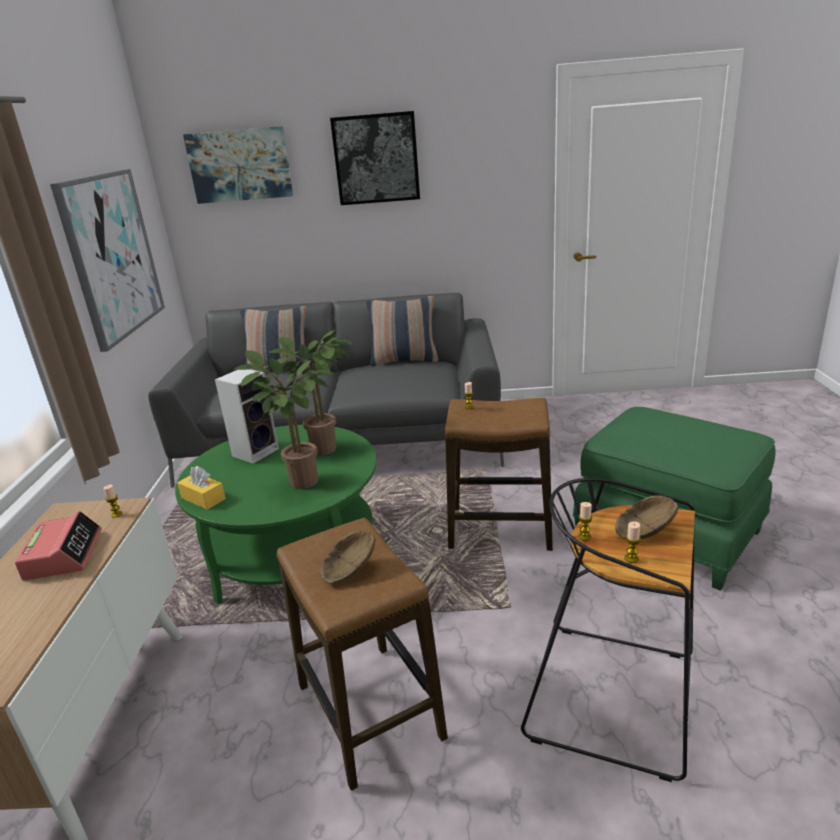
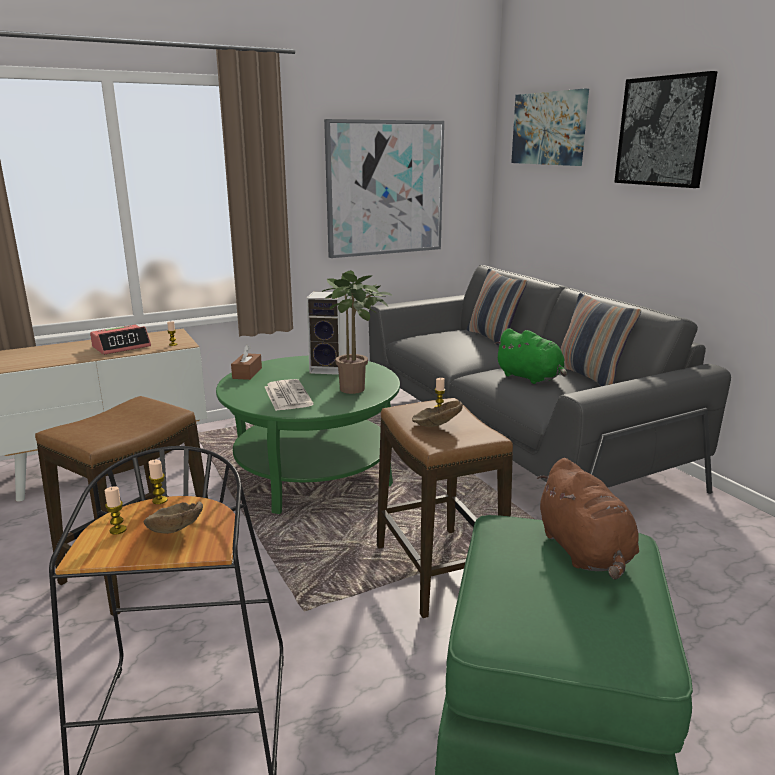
camera: 60 degrees right, 5 degrees down
(203, 498) = (247, 373): yellow tissue box -> brown tissue box
(299, 484) = (287, 395): potted plant -> newspaper
(348, 570) = (111, 423): brown bowl -> brown bowl (436, 424)
(389, 377) = (531, 378): none -> green plush toy
(654, 424) = (585, 552): none -> brown plush toy

